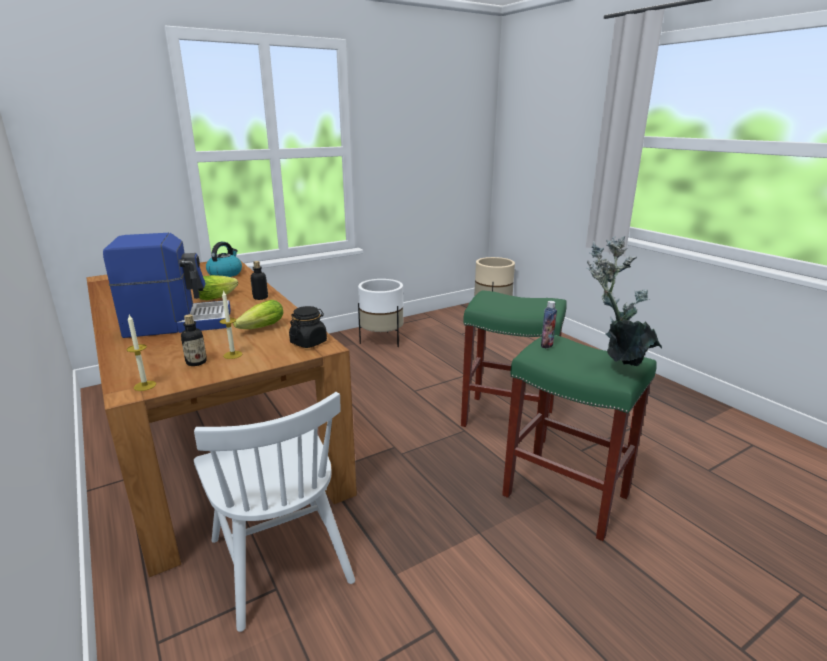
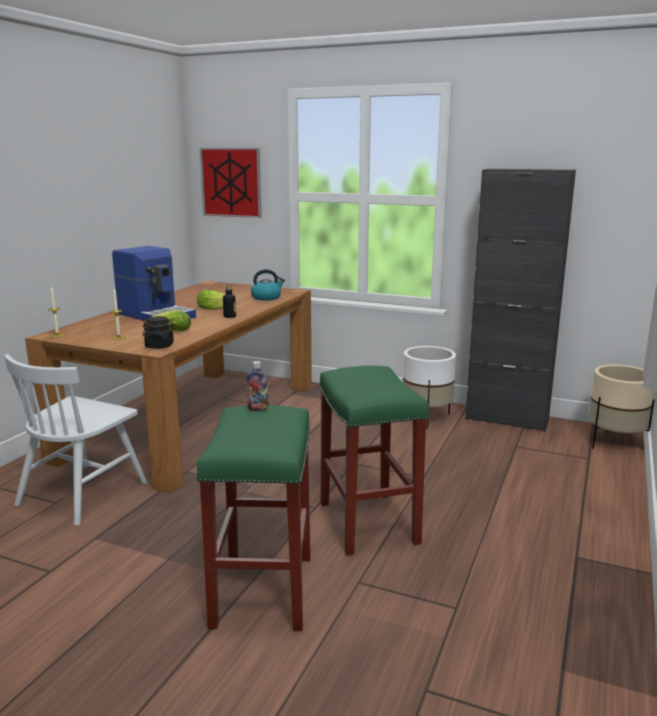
camera: 55 degrees right, 5 degrees down
(94, 144) = (231, 182): none -> picture
(196, 362) = (99, 335): bottle -> none
(422, 320) = (507, 419): none -> black cabinet
(616, 363) = (247, 440): potted plant -> none

